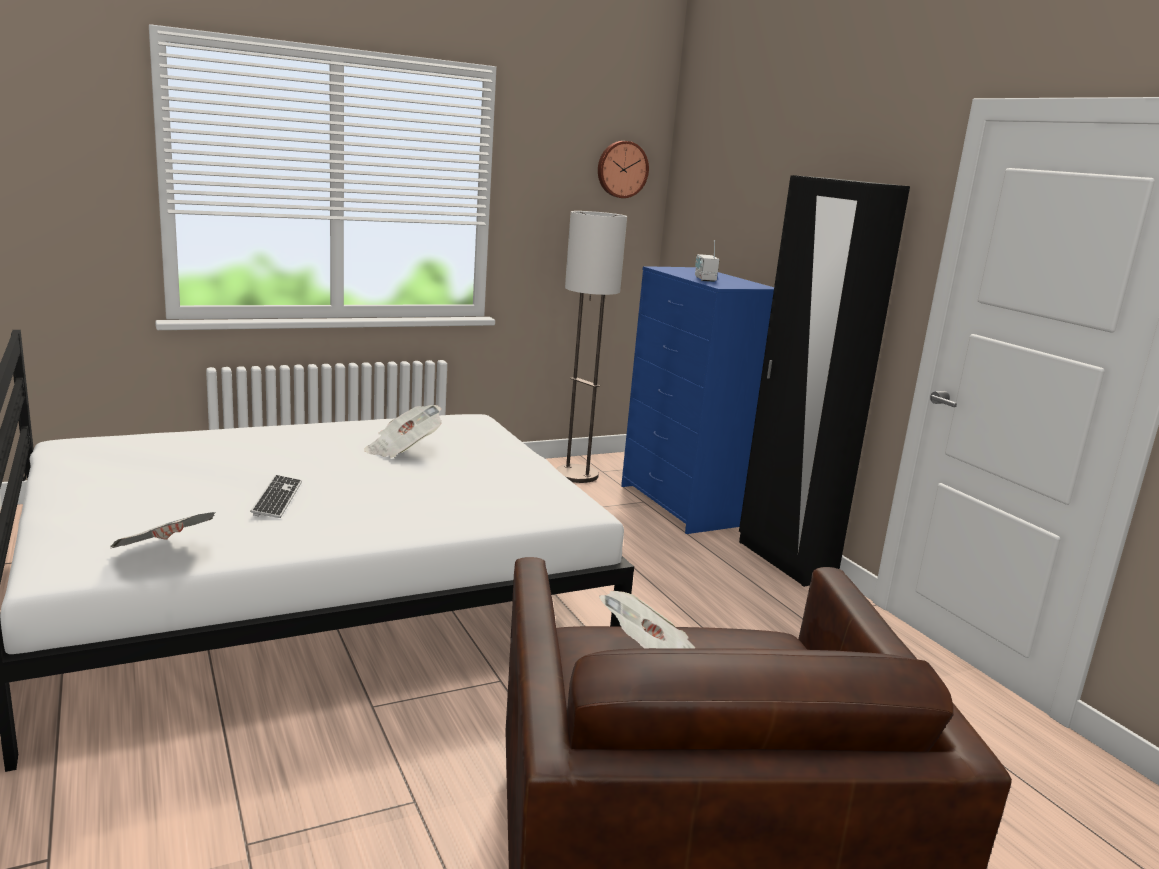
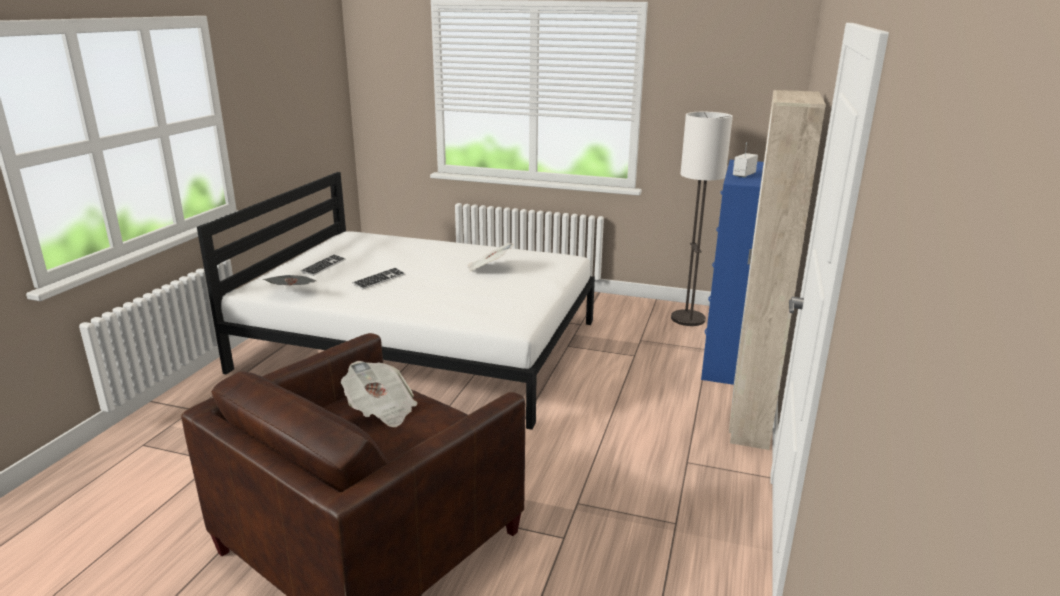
camera: 45 degrees right, 5 degrees up
(129, 501) = (324, 266): none -> keyboard
(621, 169) = (759, 76): wall clock -> none
(785, 561) = (749, 422): black wardrobe -> beige wardrobe

